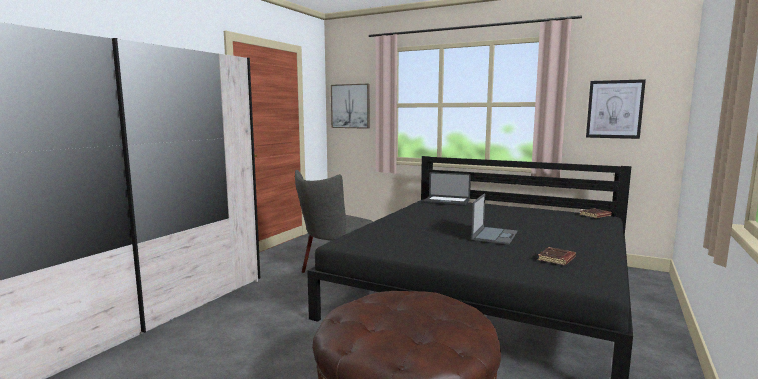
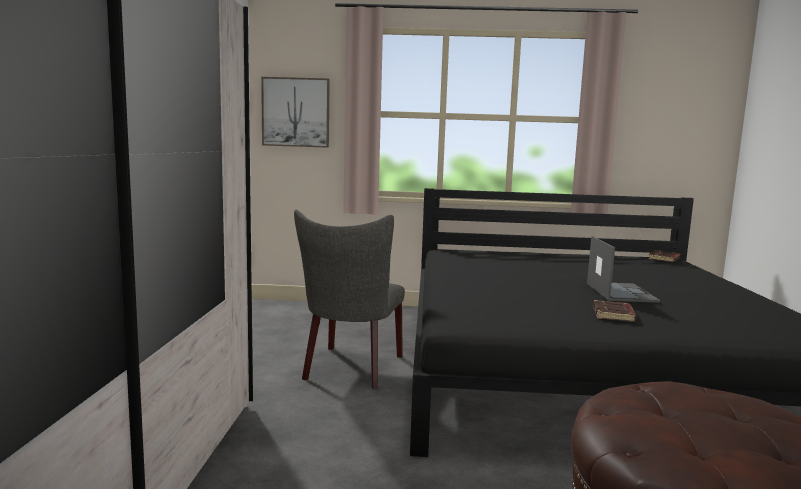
camera: 25 degrees left, 0 degrees up
(446, 202) = (472, 252): laptop -> none
(557, 259) = (743, 316): brown book -> brown book (614, 315)
(614, 109) = (665, 129): picture -> none

